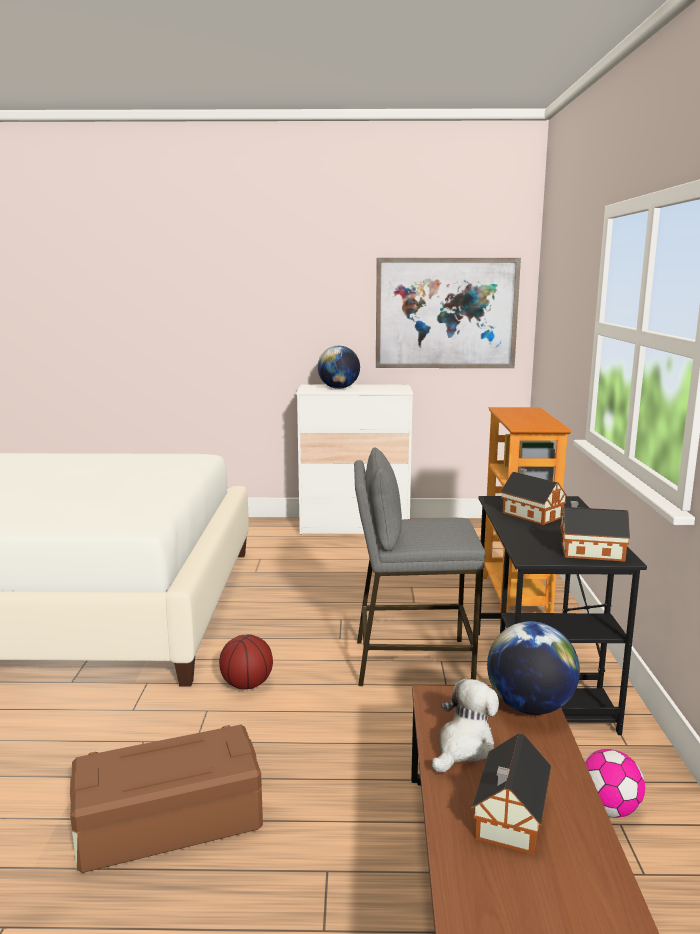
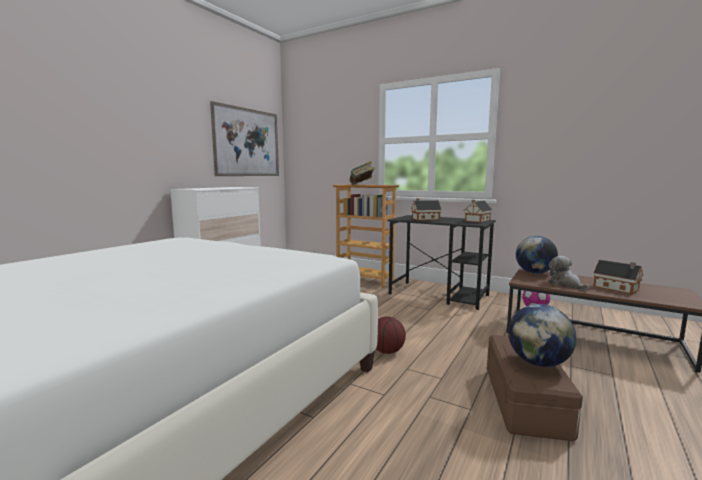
camera: 60 degrees left, 5 degrees down
(338, 388) = (208, 188): globe -> globe (538, 362)
(412, 662) = (402, 310): grey stool -> none
(521, 416) = (361, 184): none -> book

